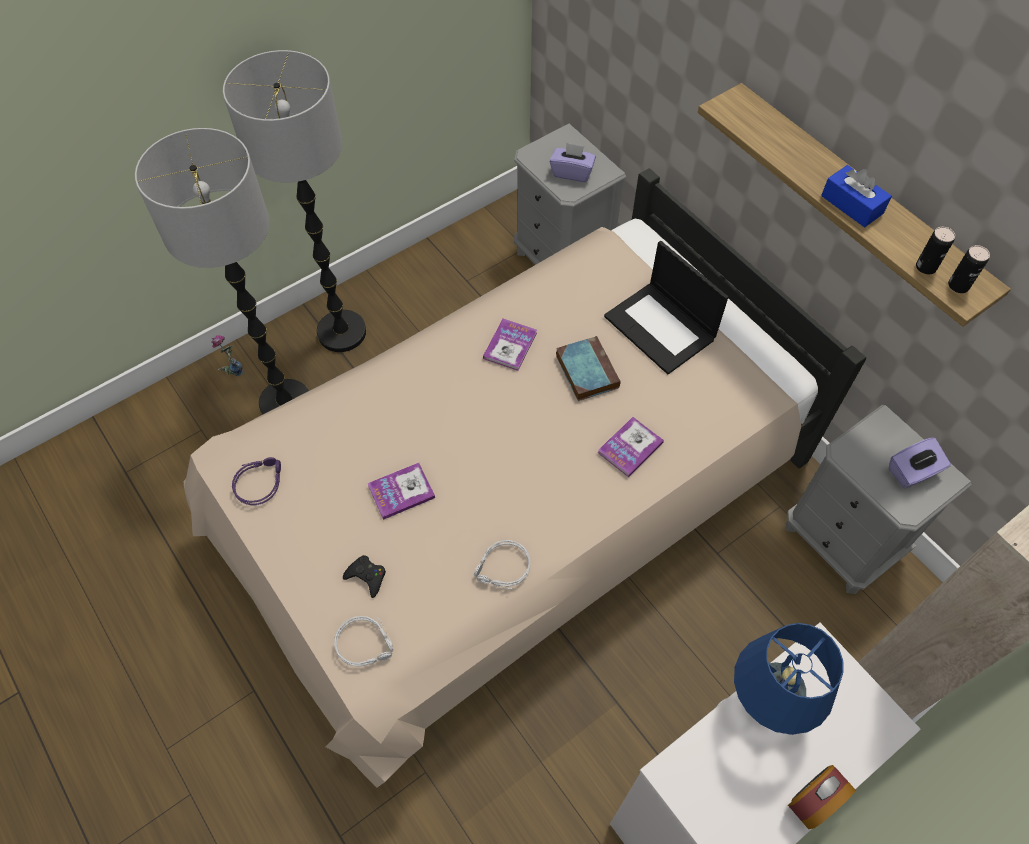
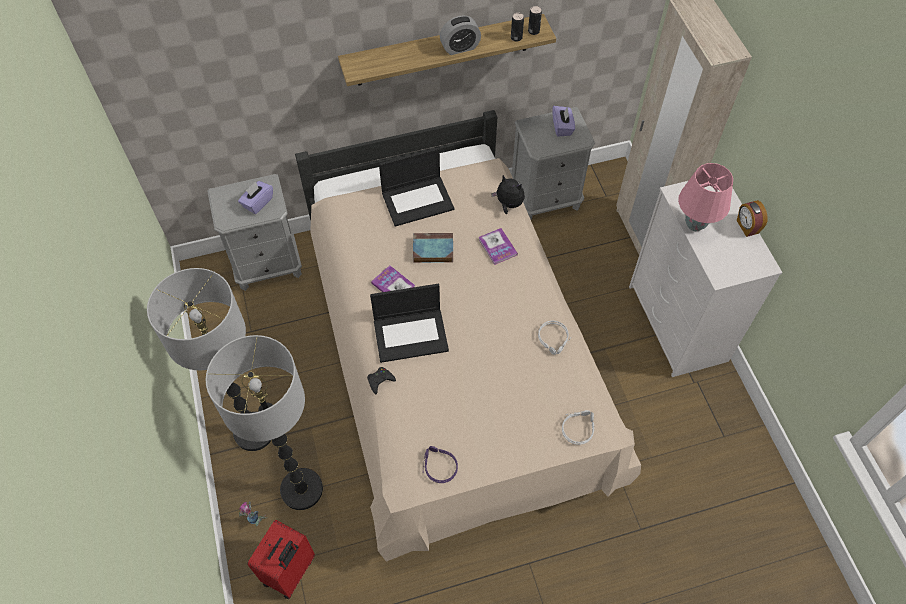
camera: 70 degrees left, 0 degrees up
(186, 429) = (290, 572): none -> red suitcase
(367, 577) = (533, 415): black game controller -> black game controller (380, 381)
(401, 491) = (480, 380): book -> none
(442, 390) = (411, 334): none -> laptop
(715, 440) = (508, 204): none -> plush toy
(766, 701) = (694, 225): blue table lamp -> pink table lamp
(852, 204) = (460, 47): blue tissue box -> alarm clock

